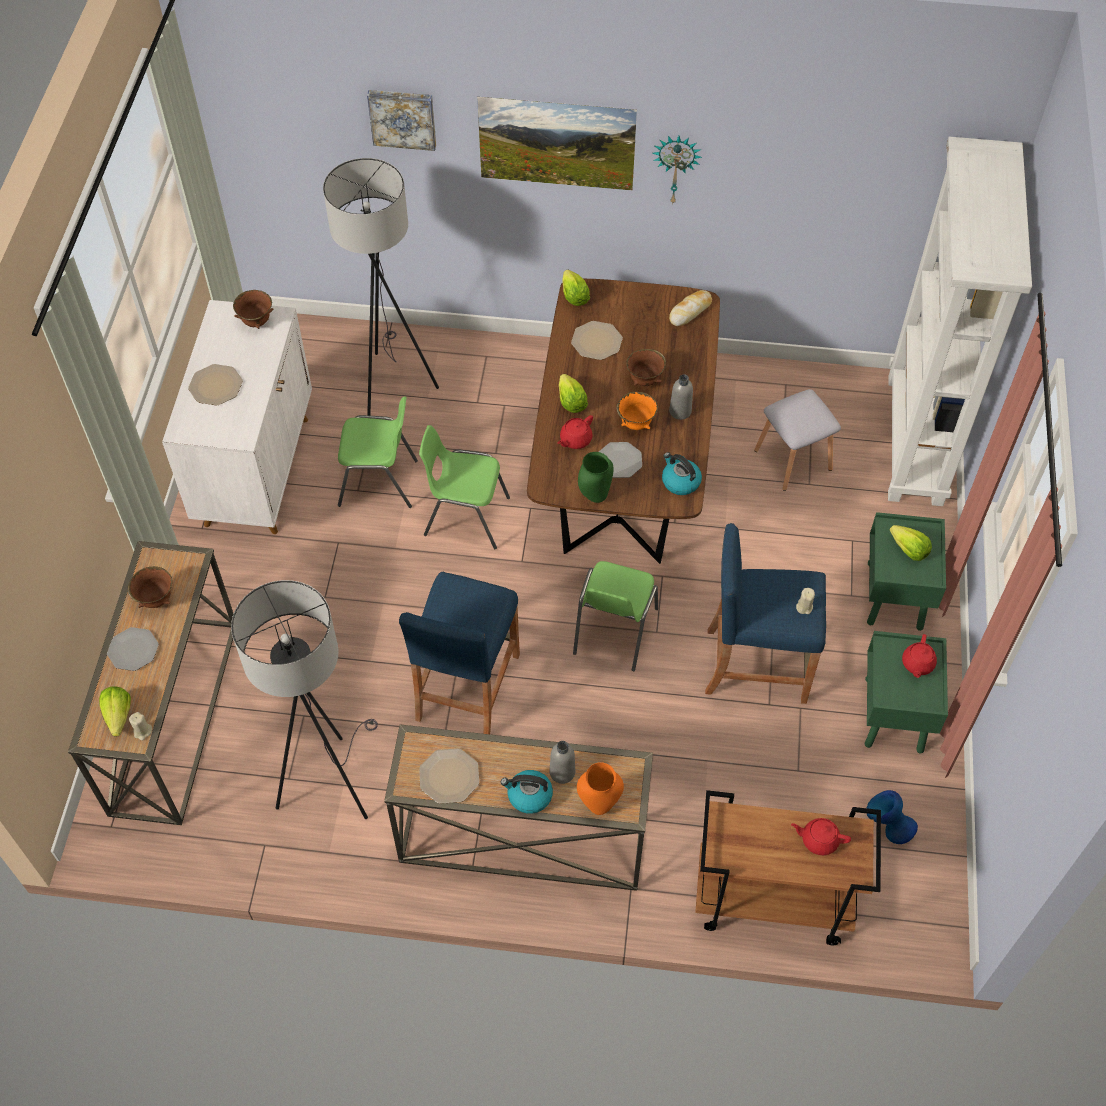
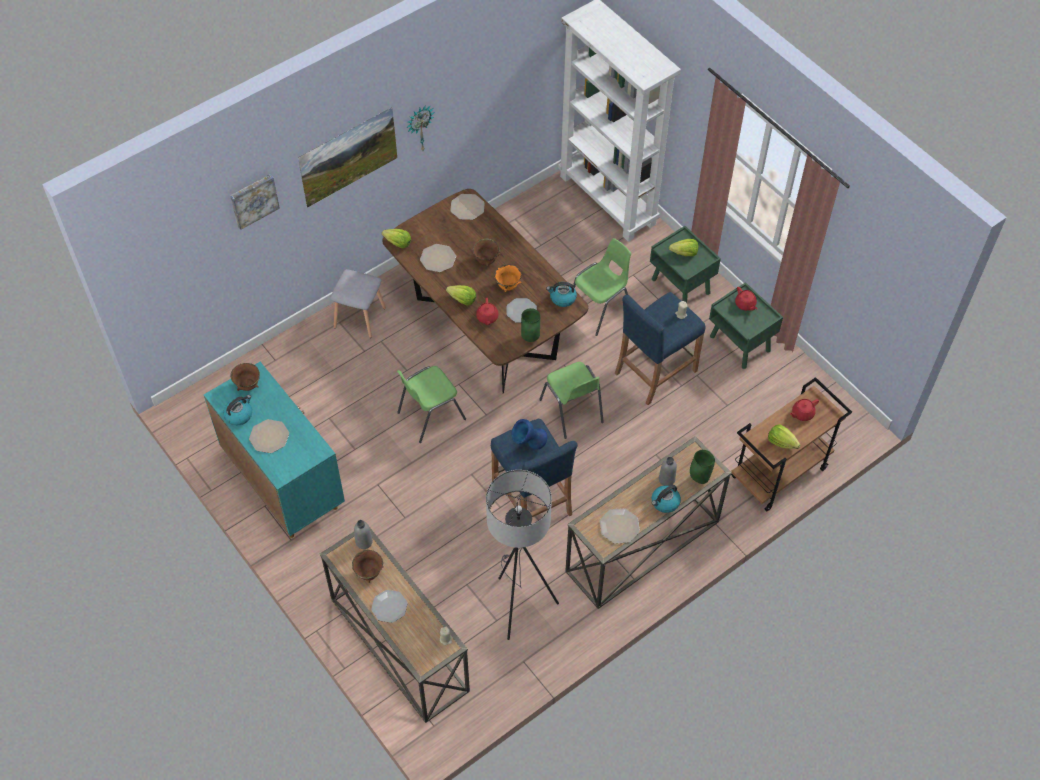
camera: 45 degrees left, 0 degrees up
(118, 716) = (423, 643): lettuce -> lettuce (781, 442)
(215, 343) = (239, 415): none -> kettle
(257, 470) = (284, 484): white cabinet -> turquoise cabinet
(379, 483) = (362, 436): green chair -> green chair (600, 309)
(390, 381) = (301, 377): grey floor lamp -> none
(599, 805) = (699, 479): orange vase -> green vase
(680, 411) = (521, 263): grey bottle -> grey bottle (364, 542)
(690, 311) = (467, 207): bread -> plate
(794, 460) = (562, 255): grey stool -> grey stool (360, 317)
(886, 829) = (792, 399): blue vase -> blue vase (529, 445)

